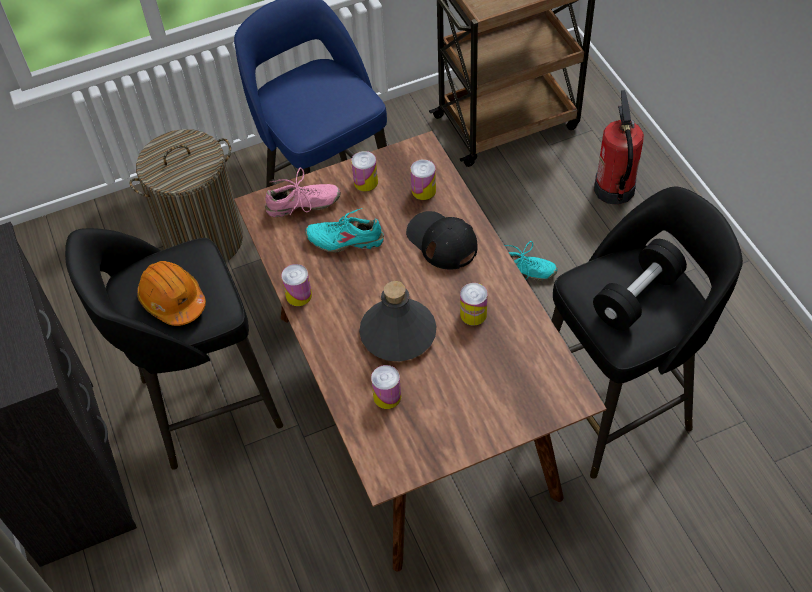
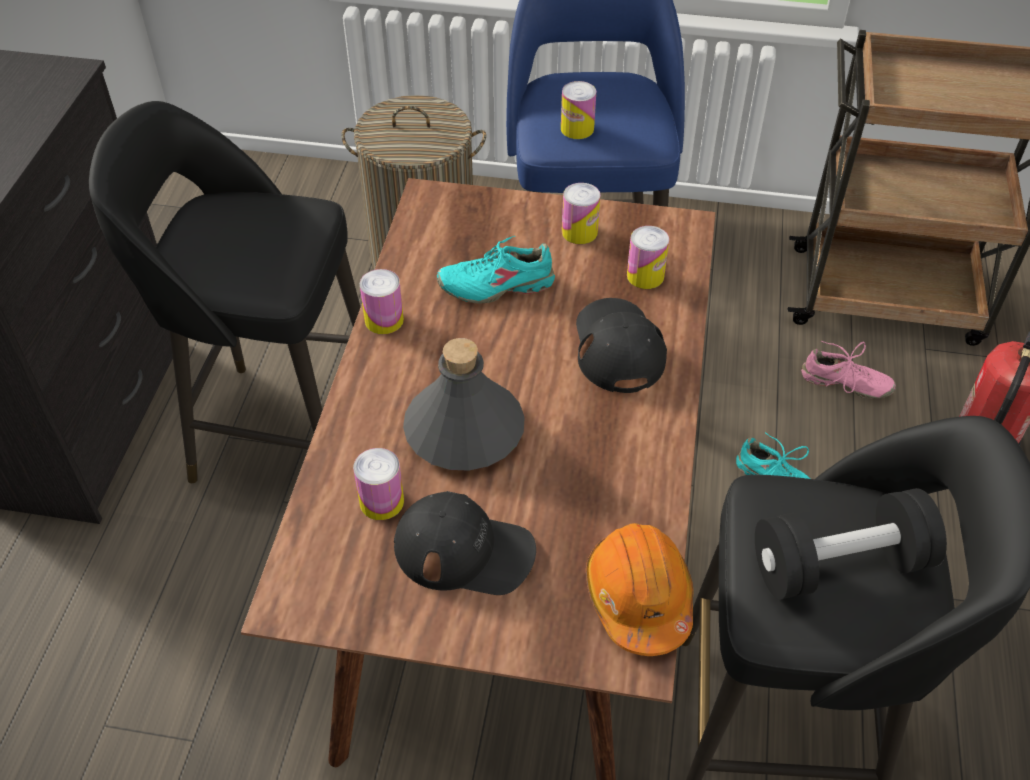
camera: 30 degrees right, 5 degrees down
(172, 300) = (235, 249): orange hard hat -> orange hard hat (638, 597)
(303, 205) = (480, 222): pink shoe -> pink shoe (845, 384)
(345, 240) = (496, 285): turquoise shoe -> turquoise shoe turned 45 degrees counterclockwise
(452, 396) = (465, 550): none -> black cap
(473, 314) = (583, 460): can -> can (577, 129)

